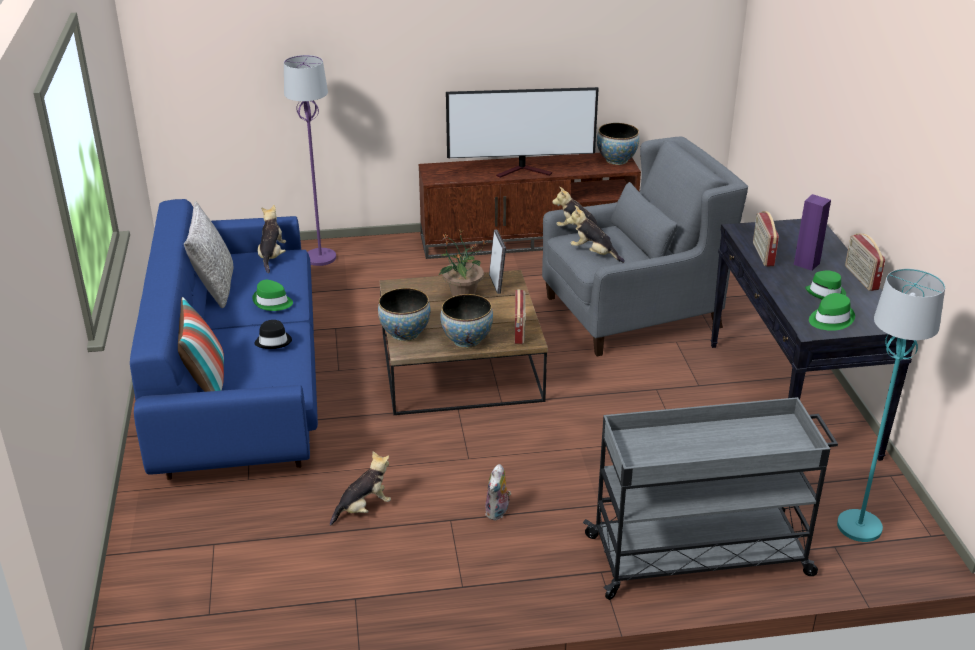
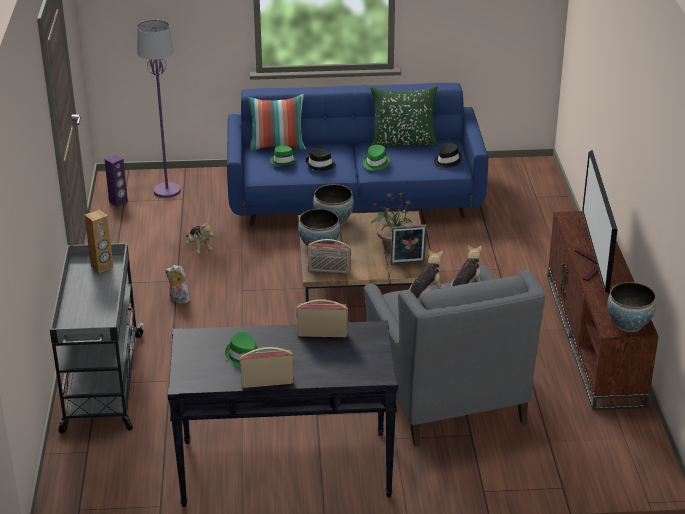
camera: 95 degrees right, 0 degrees up
(214, 286) = (403, 142): grey pillow -> green pillow
(272, 256) = (447, 160): plush toy -> black hat
(320, 258) = (544, 226): purple floor lamp -> purple floor lamp (166, 191)
(642, 447) = (102, 267): none -> brown speaker
(806, 264) = (300, 356): purple speaker -> purple speaker (118, 202)
(830, 319) = (201, 350): green hat -> green hat (283, 161)
(859, 527) = (103, 470): turquoise floor lamp -> none

